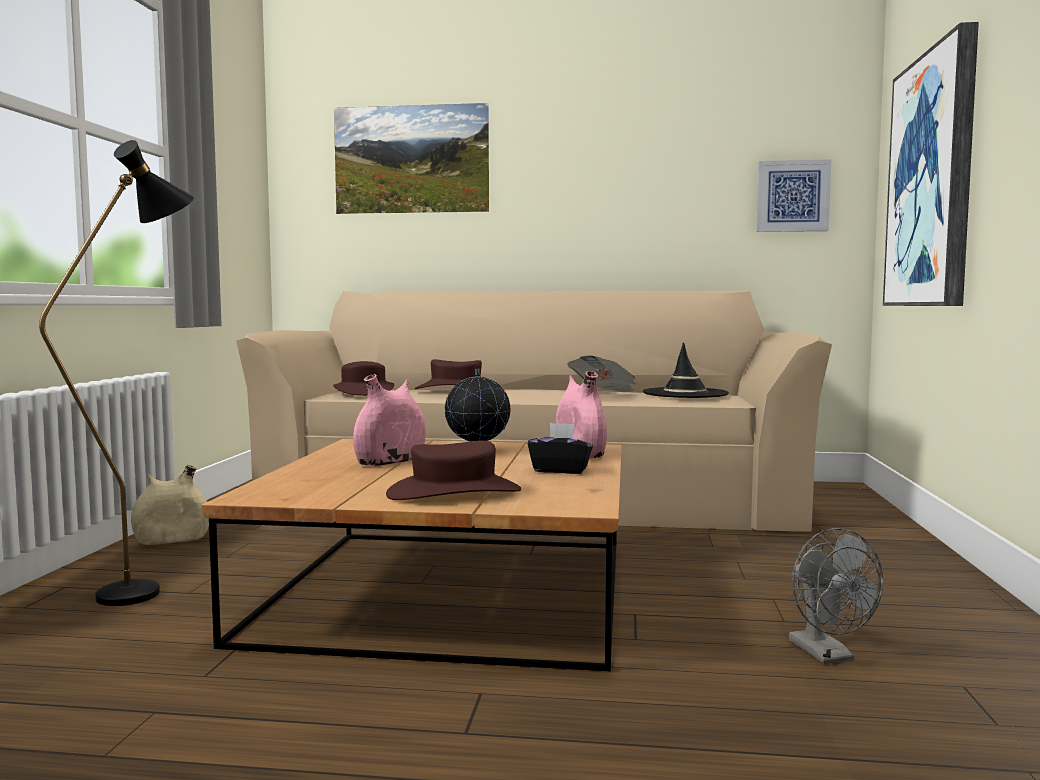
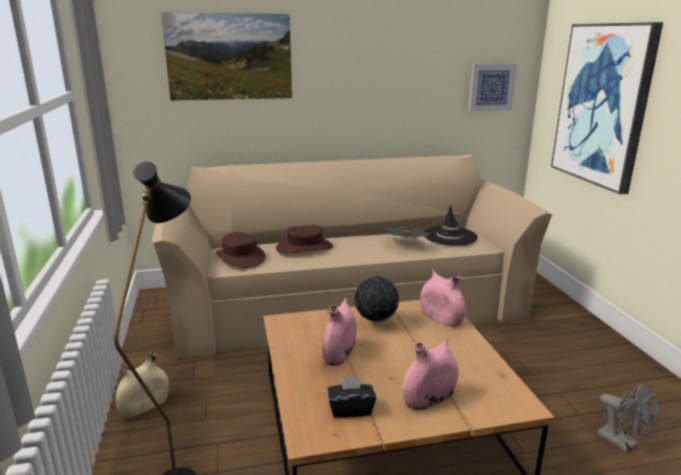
camera: 20 degrees left, 15 degrees up
(454, 492) = (429, 398): brown hat -> pink vase
(560, 470) = (454, 347): black tissue box -> black tissue box (351, 409)

